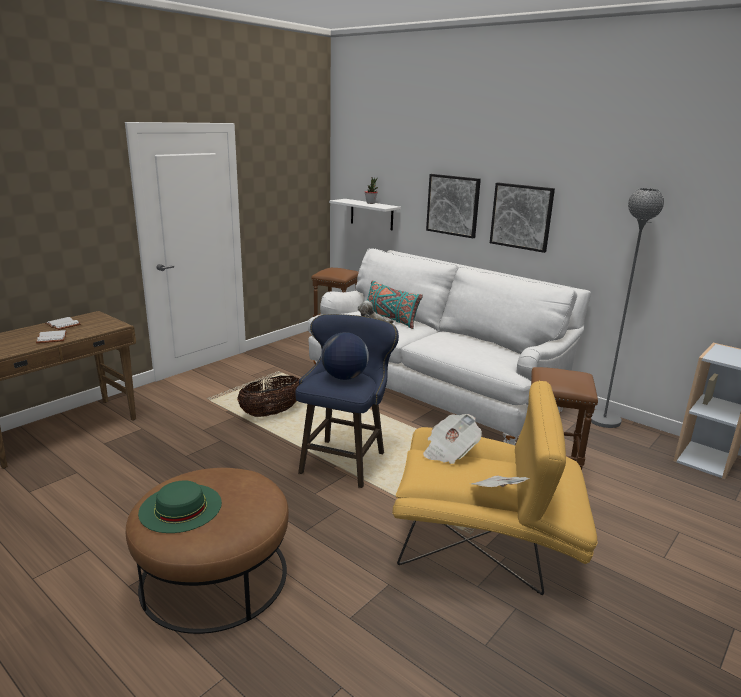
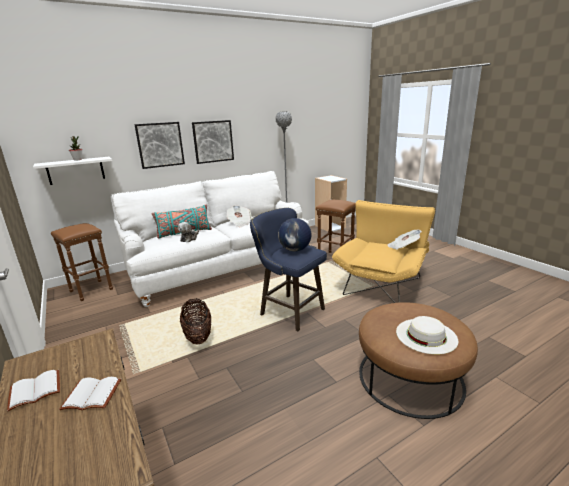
camera: 70 degrees left, 0 degrees up
(180, 507) = (426, 335): green hat -> white hat
(449, 451) = (362, 250): newspaper -> newspaper (239, 223)

